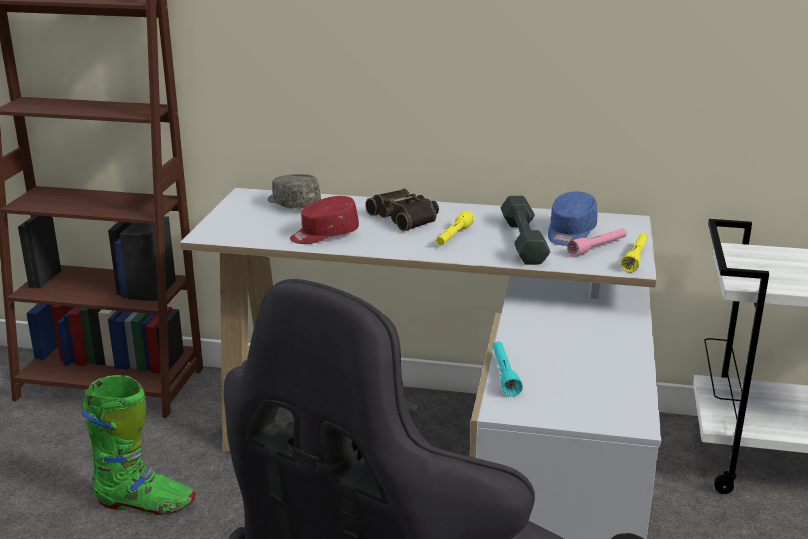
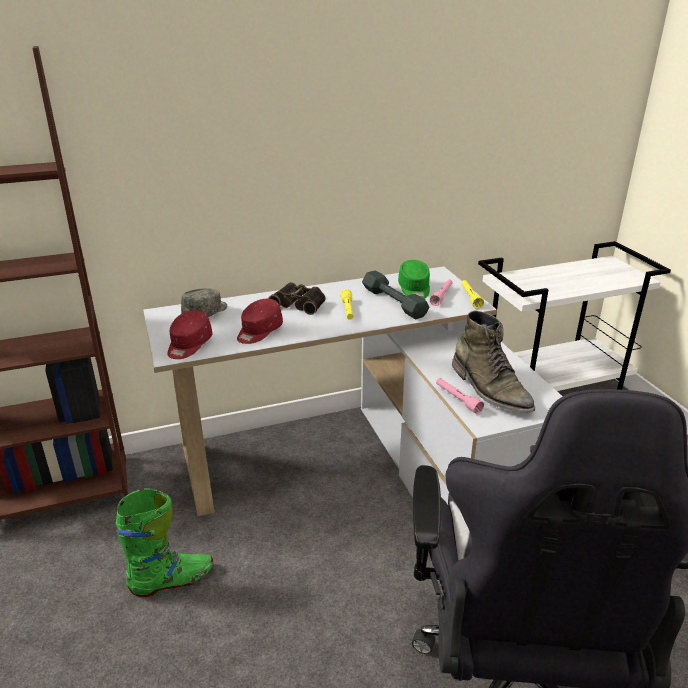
camera: 30 degrees left, 5 degrees up
(237, 230) = (189, 345): none -> red cap
(292, 204) = (206, 312): grey cap -> grey cap turned 105 degrees clockwise
(504, 374) = (457, 399): turquoise flashlight -> pink flashlight
(563, 376) = (490, 389): none -> green boot
(570, 233) = (414, 289): blue cap -> green cap

